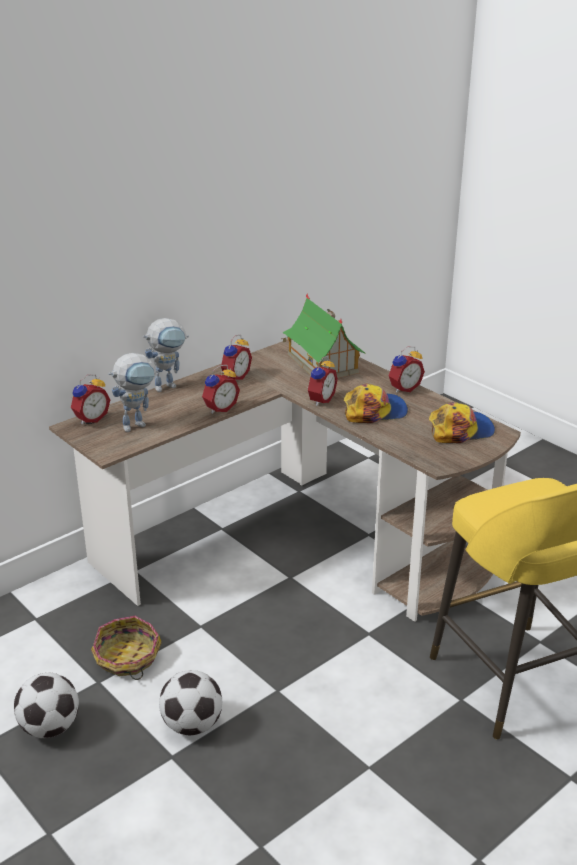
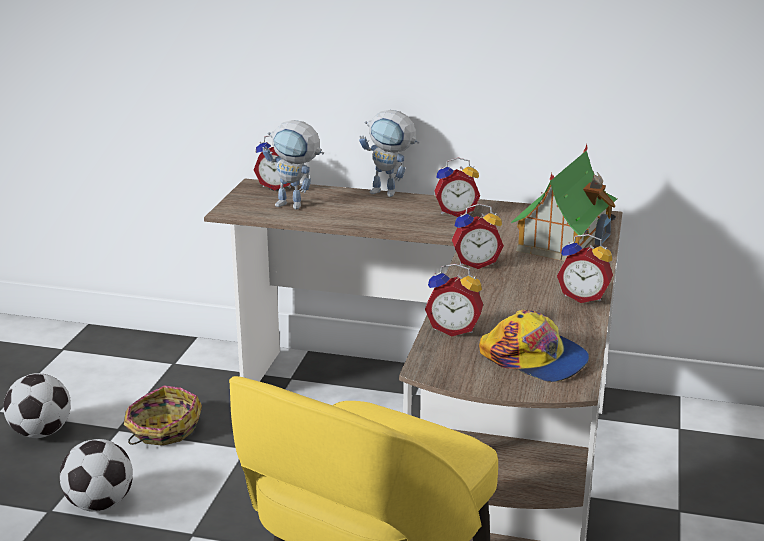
camera: 55 degrees right, 5 degrees down
(219, 408) = (380, 226): alarm clock -> alarm clock (454, 329)
(374, 411) = (498, 297): cap -> none

